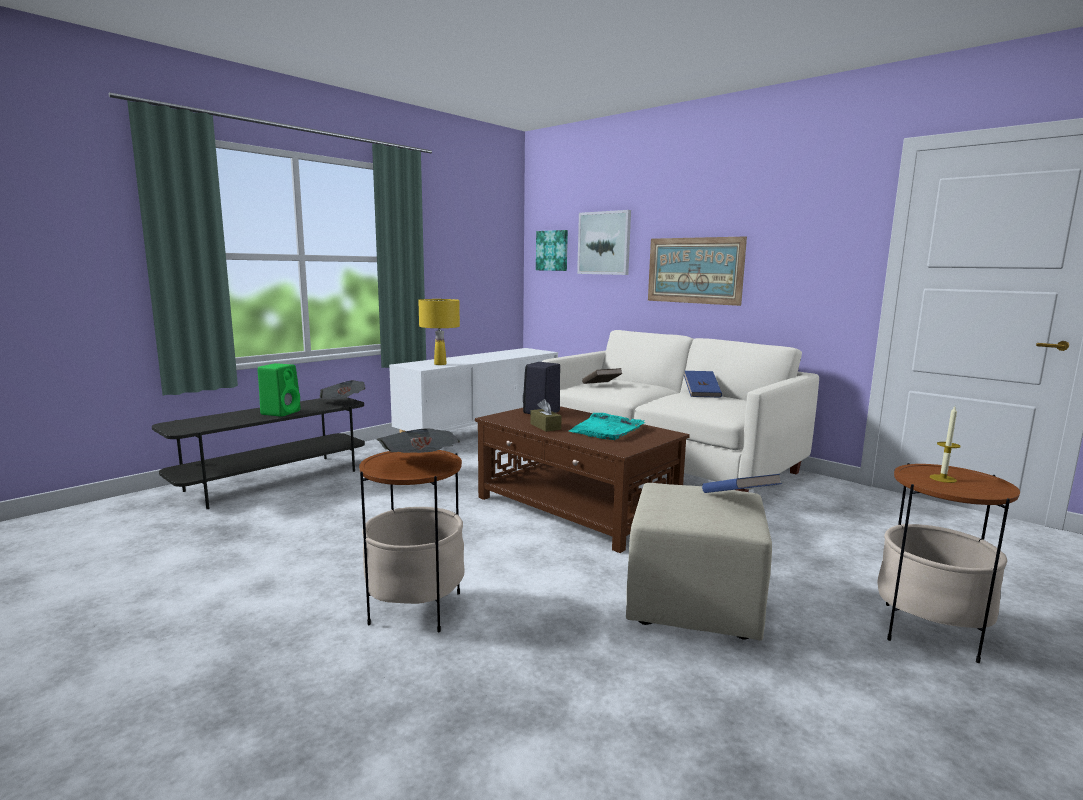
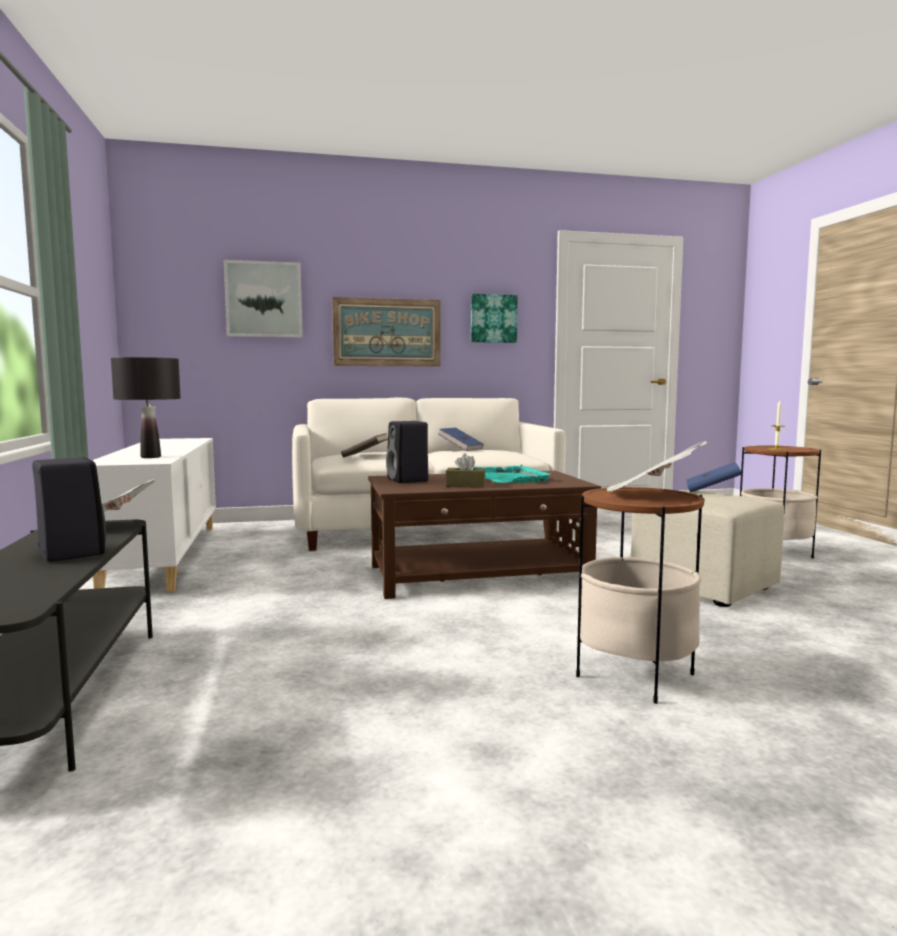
camera: 55 degrees left, 5 degrees down
(281, 412) = (70, 553): green speaker -> black speaker
(440, 364) = (150, 457): yellow table lamp -> black table lamp
(552, 250) = (175, 306): picture -> picture (493, 318)

